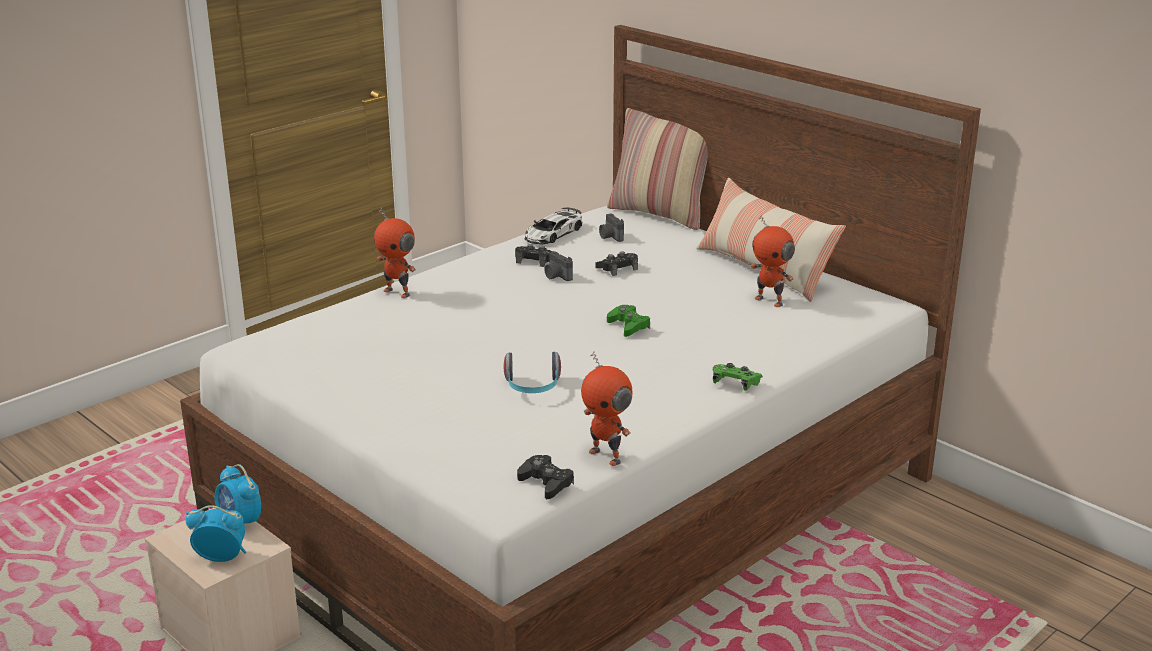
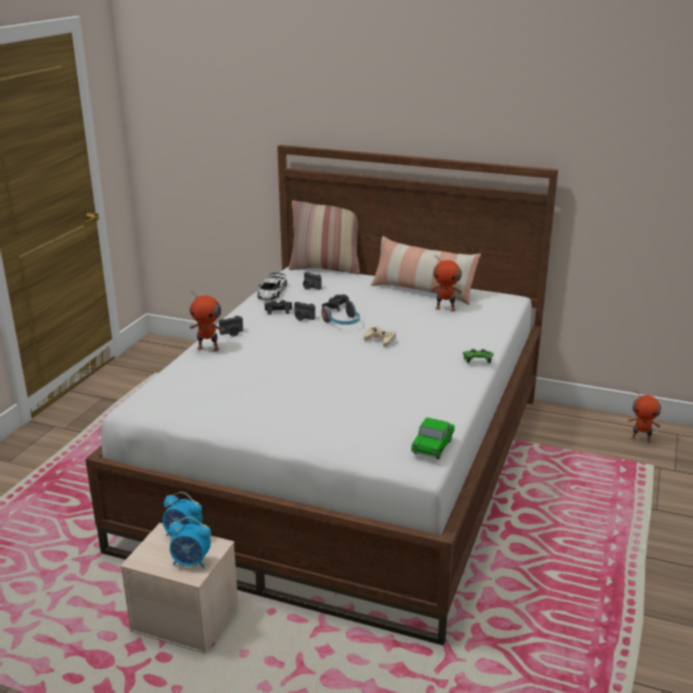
camera: 25 degrees left, 0 degrees up
(221, 557) = (191, 562): alarm clock -> alarm clock turned 150 degrees counterclockwise
(446, 279) = (232, 333): none -> camera
(532, 387) = (361, 390): headphones -> headphones (343, 323)
(546, 483) = (432, 447): black game controller -> toy car
(606, 456) = (450, 421): toy robot -> toy robot (641, 439)
(628, 326) = (380, 340): green game controller -> beige game controller

